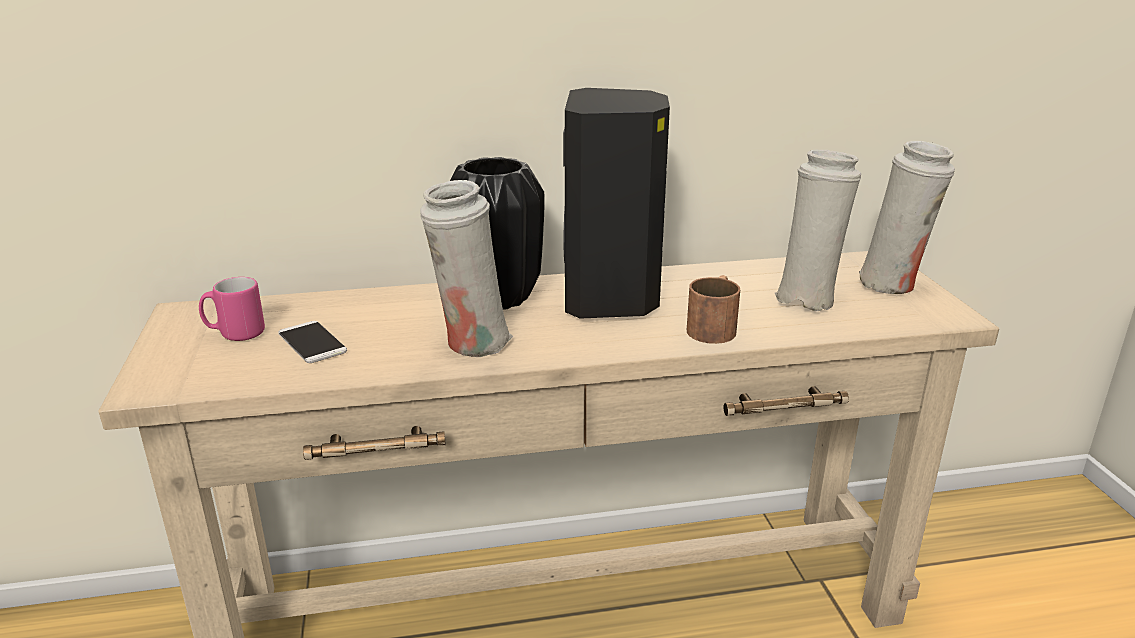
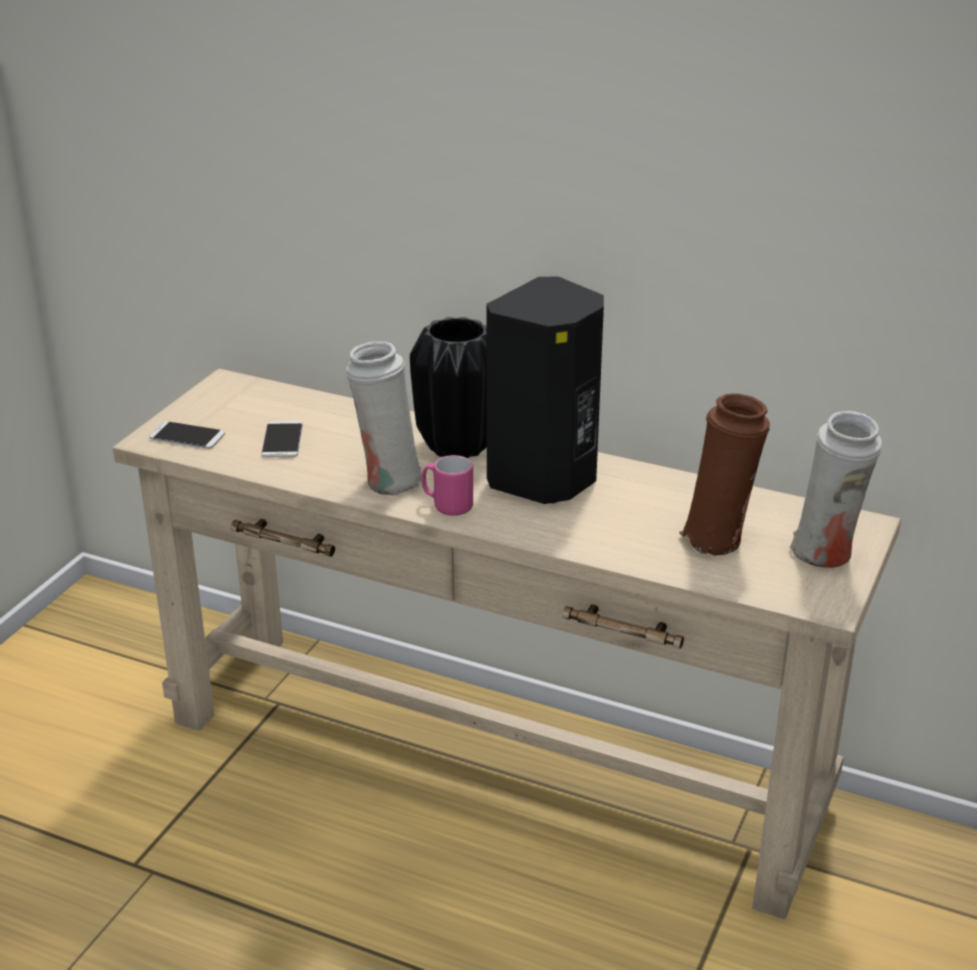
camera: 35 degrees right, 5 degrees up
(191, 371) = (187, 436): none -> phone
(235, 334) = (241, 414): pink mug -> pink mug (446, 506)
(714, 326) = (593, 534): brown mug -> none
(807, 299) = (718, 539): white vase -> brown vase

